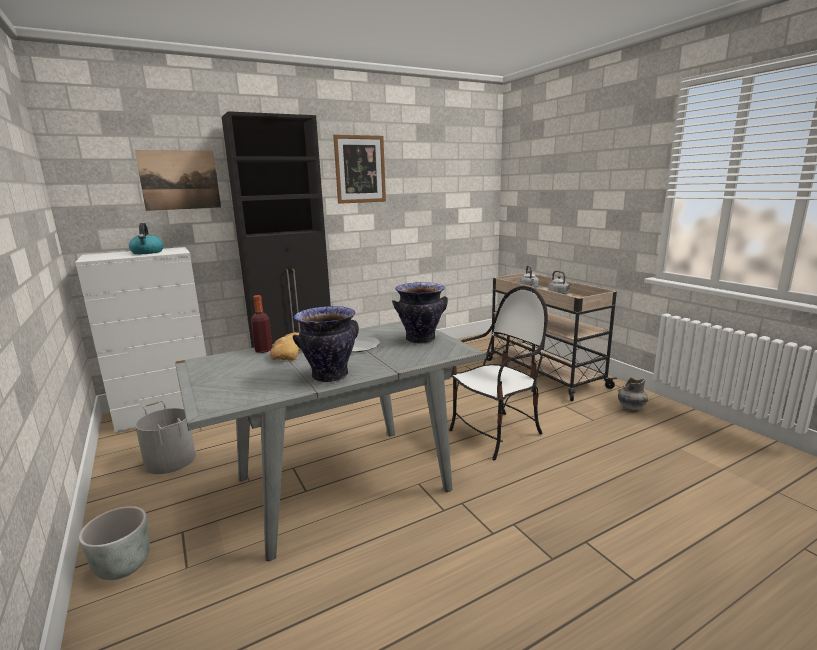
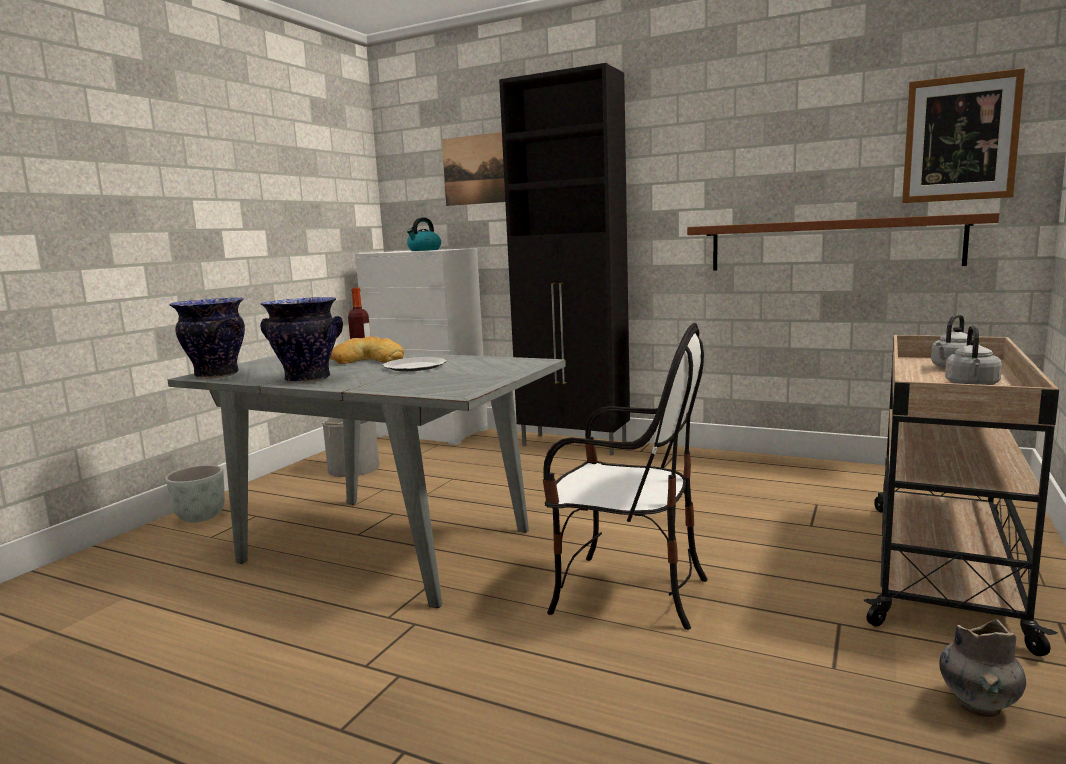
camera: 55 degrees right, 5 degrees down
(360, 169) = (710, 136): picture -> picture (960, 139)
(420, 340) = (477, 375): vase -> vase (216, 375)
(423, 233) = (831, 244): none -> brown shelf

